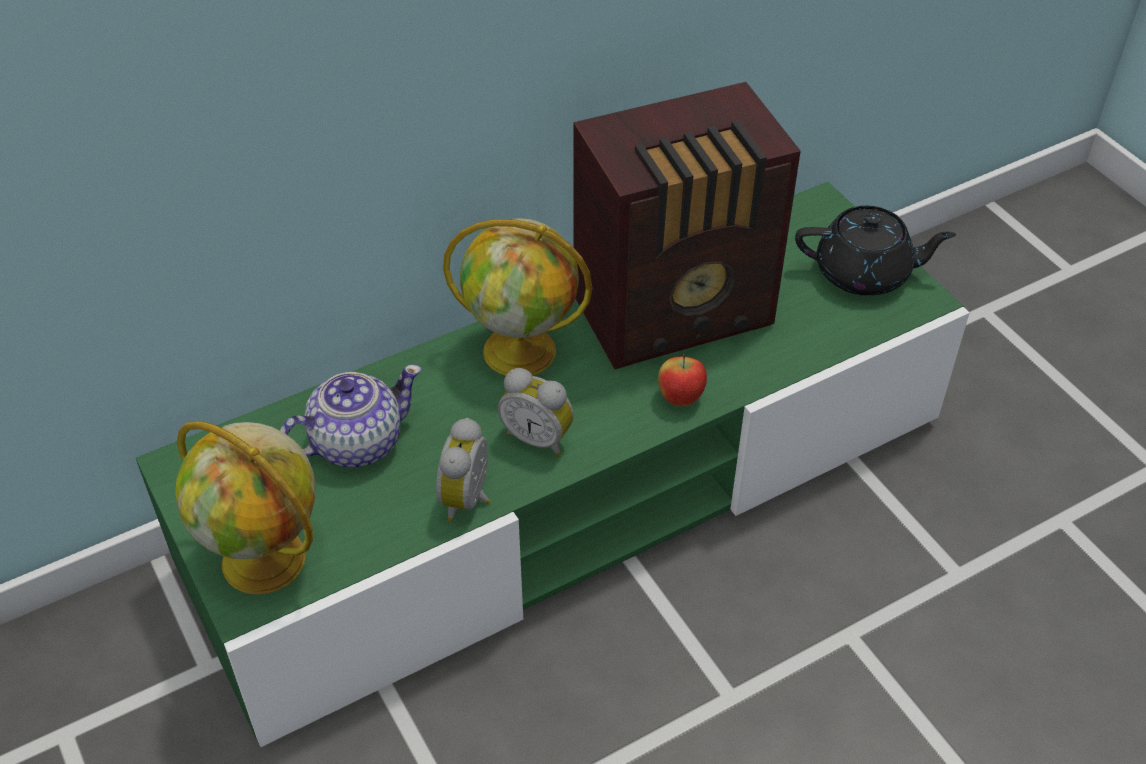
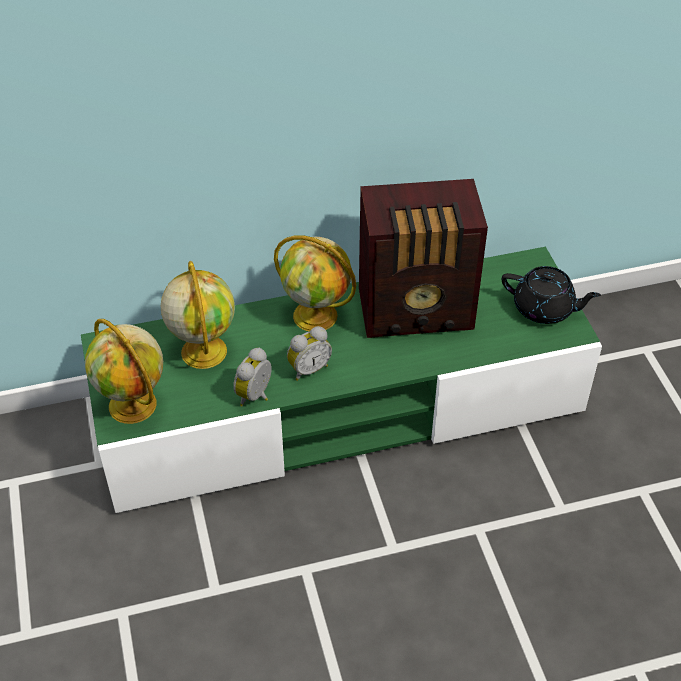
camera: 15 degrees right, 0 degrees up
(355, 443) = (203, 350): teapot -> globe
(538, 438) = (308, 369): alarm clock -> alarm clock turned 75 degrees counterclockwise
(680, 398) = (400, 363): apple -> none

